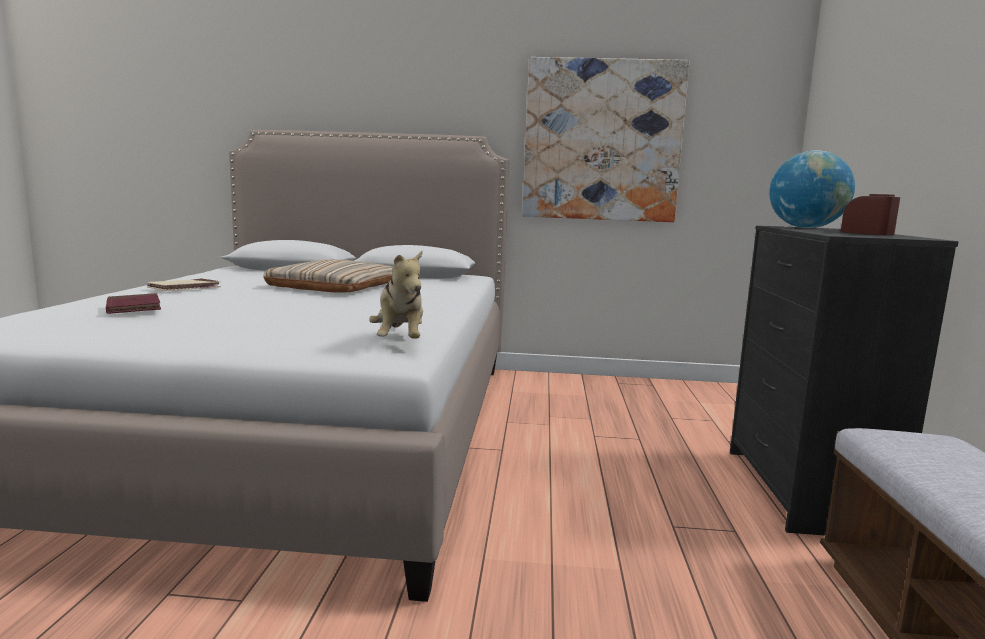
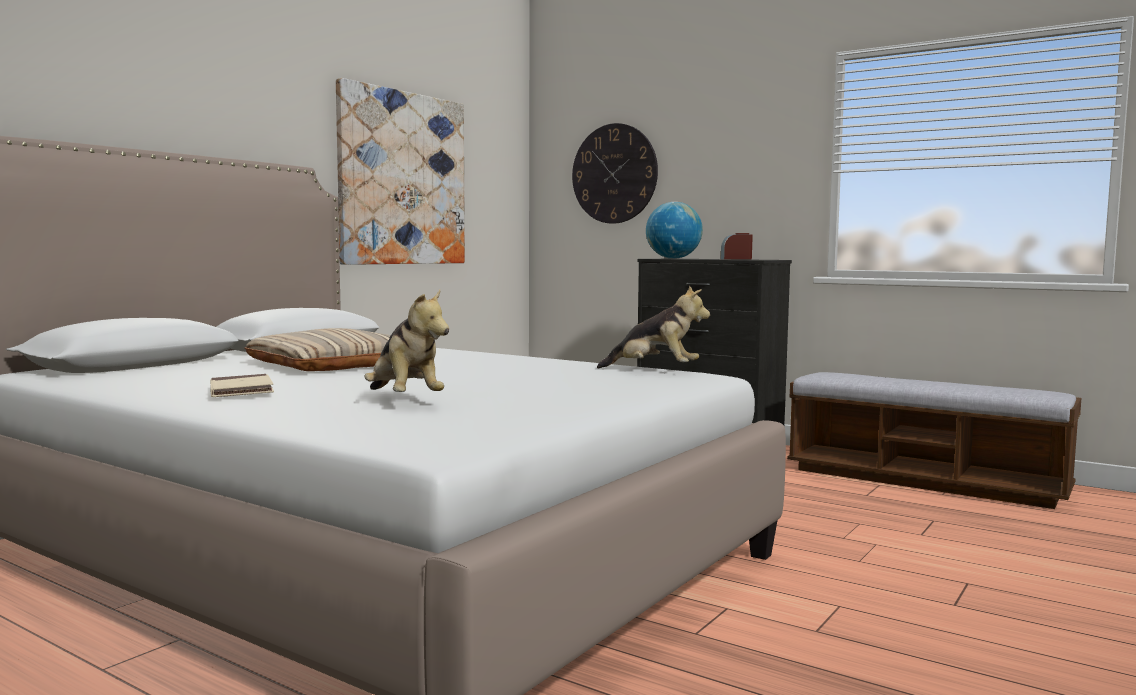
camera: 60 degrees left, 5 degrees down
(133, 308) = (404, 399): red book -> plush toy
(857, 118) = (614, 173): none -> wall clock

